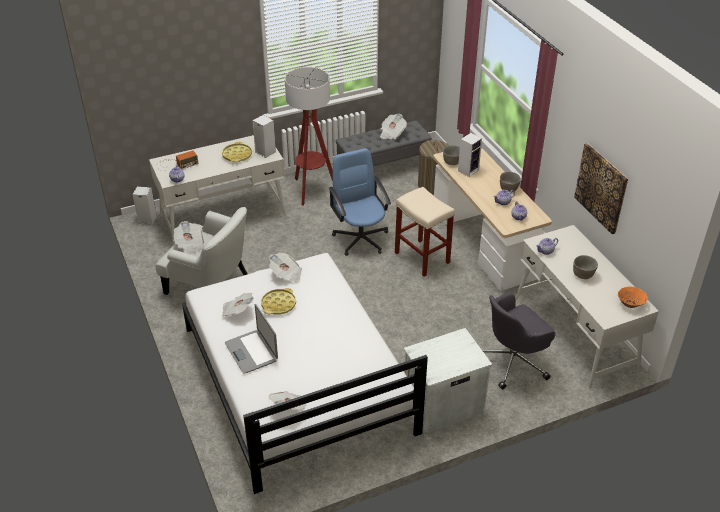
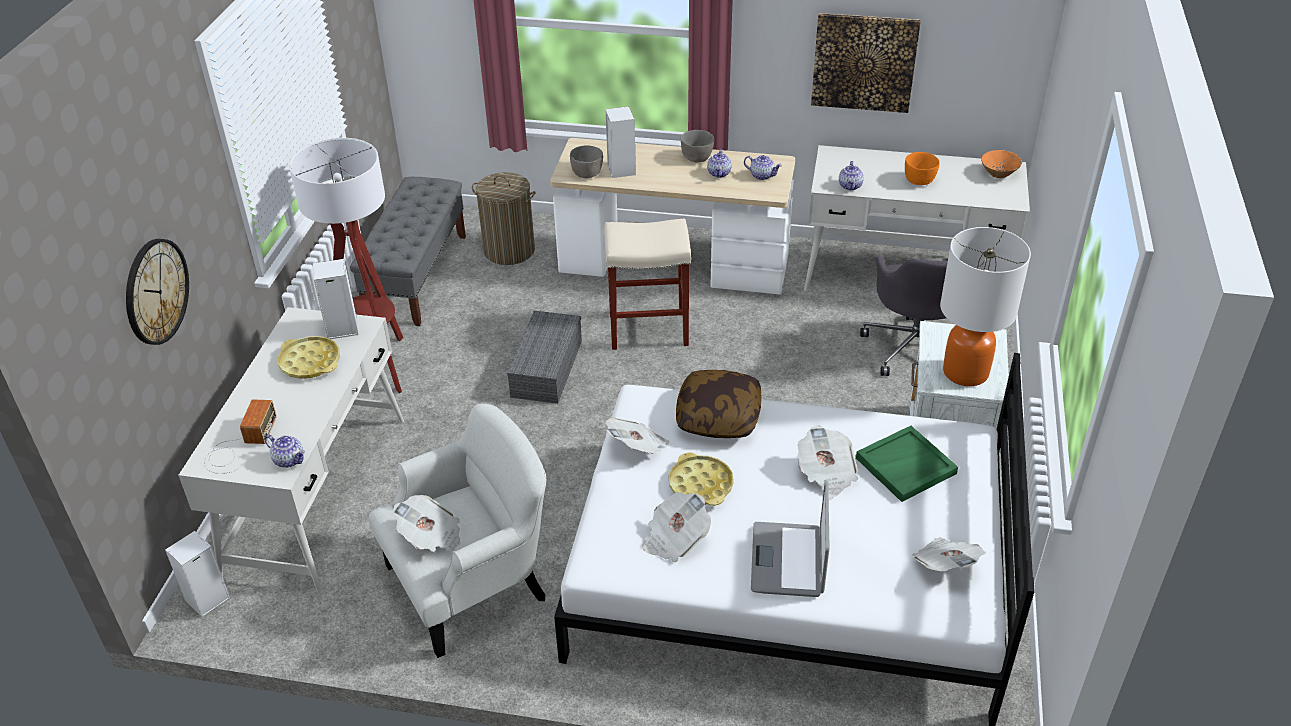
camera: 55 degrees left, 0 degrees up
(182, 84) = (156, 291): none -> wall clock
(251, 352) = (788, 560): laptop -> laptop turned 90 degrees clockwise
(330, 290) = (718, 417): none -> pillow
(350, 368) = (905, 466): none -> green tray
(361, 238) = (546, 367): blue office chair -> grey storage box
(392, 133) = (411, 208): newspaper -> newspaper (826, 474)
(437, 360) = (965, 372): none -> table lamp
(583, 275) = (919, 180): grey bowl -> orange bowl

